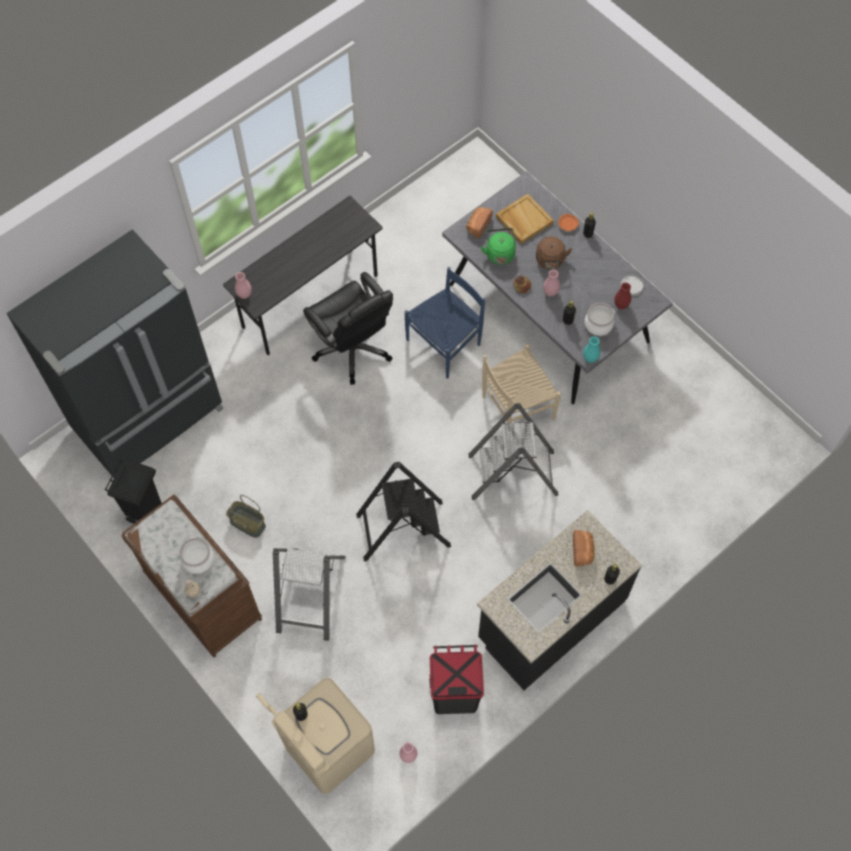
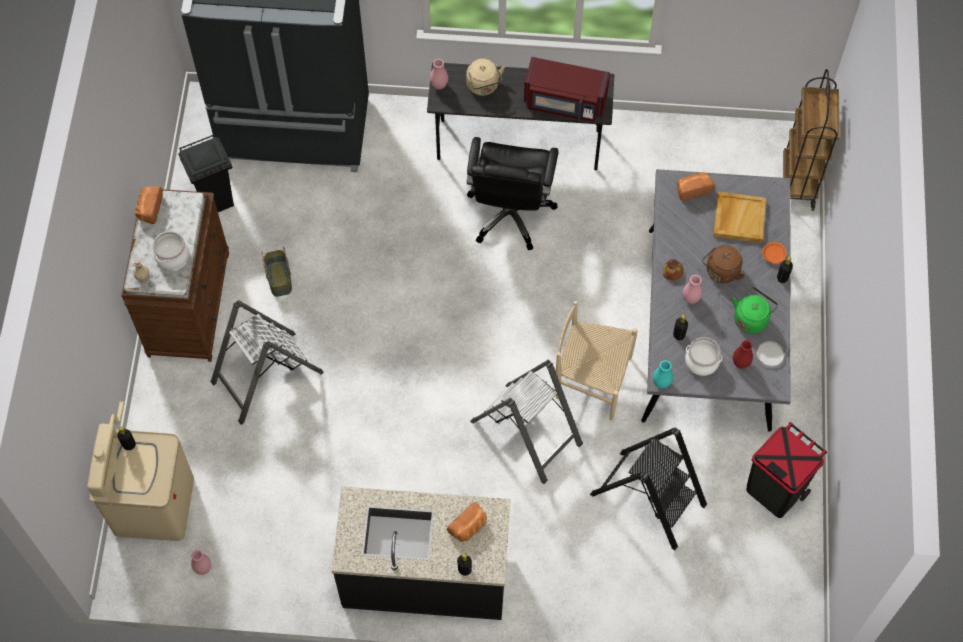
camera: 45 degrees right, 0 degrees up
(144, 543) = (149, 208): none -> bread
(275, 271) = (483, 86): none -> beige kettle
(339, 238) = (565, 102): none -> red microwave
(402, 530) = (388, 393): black step ladder -> black step ladder (647, 498)
(445, 344) = (590, 276): blue chair -> none
(454, 695) = (287, 558): black trash can -> black trash can (774, 491)
(499, 253) = (685, 228): green kettle -> green kettle (751, 318)
(504, 181) = (799, 181): none -> brown cart

